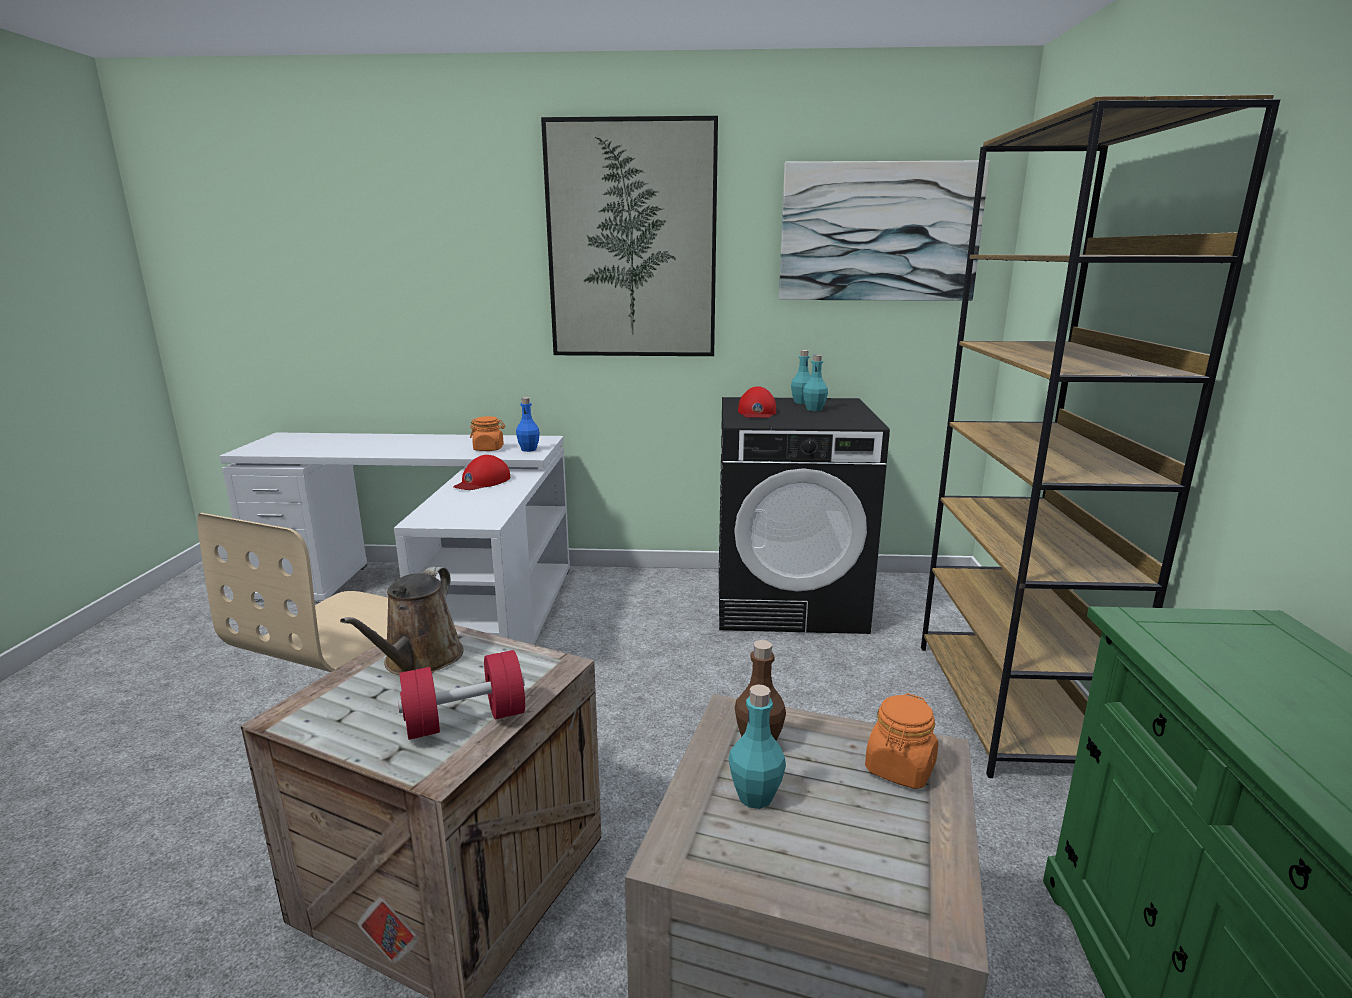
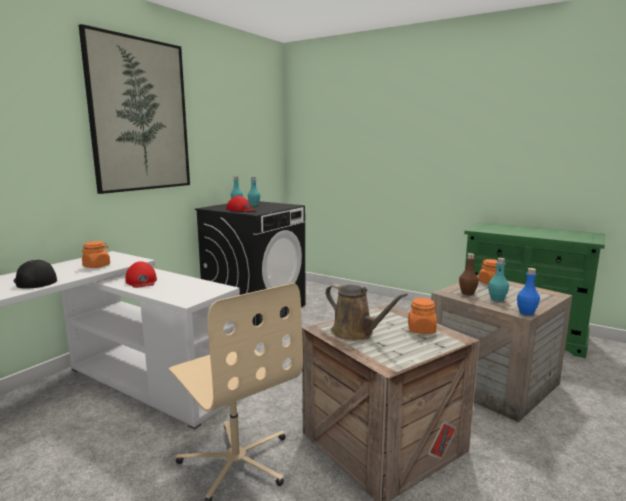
camera: 60 degrees left, 5 degrees down
(412, 448) = (34, 281): none -> cap
(465, 720) = (421, 330): red dumbbell -> orange jar
(528, 449) = (124, 259): blue bottle -> blue bottle (526, 313)
(879, 232) = (245, 117): picture -> none
(1008, 706) = (376, 303): brown bookcase -> none

